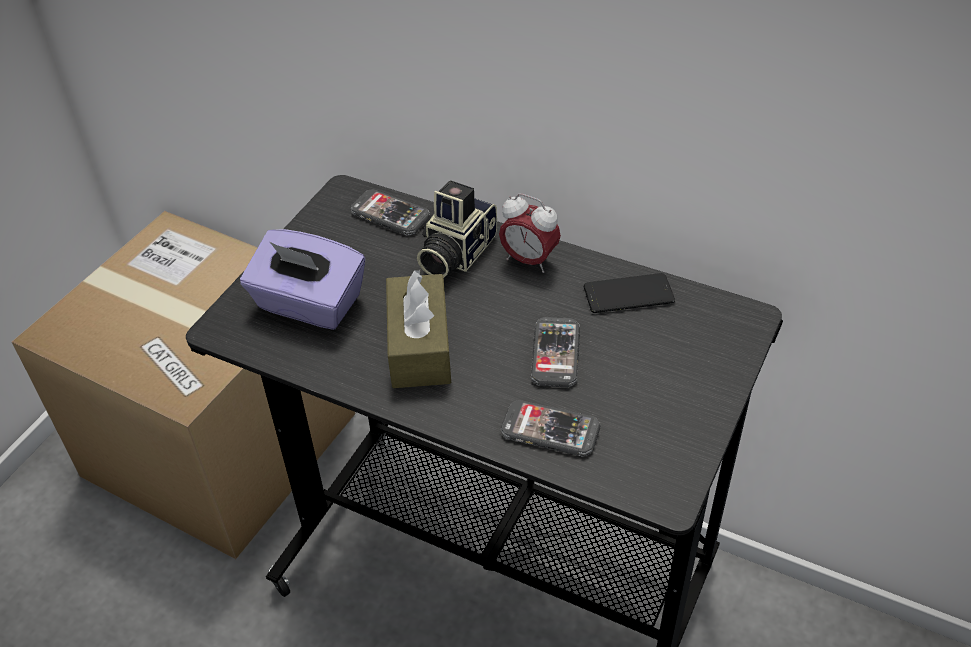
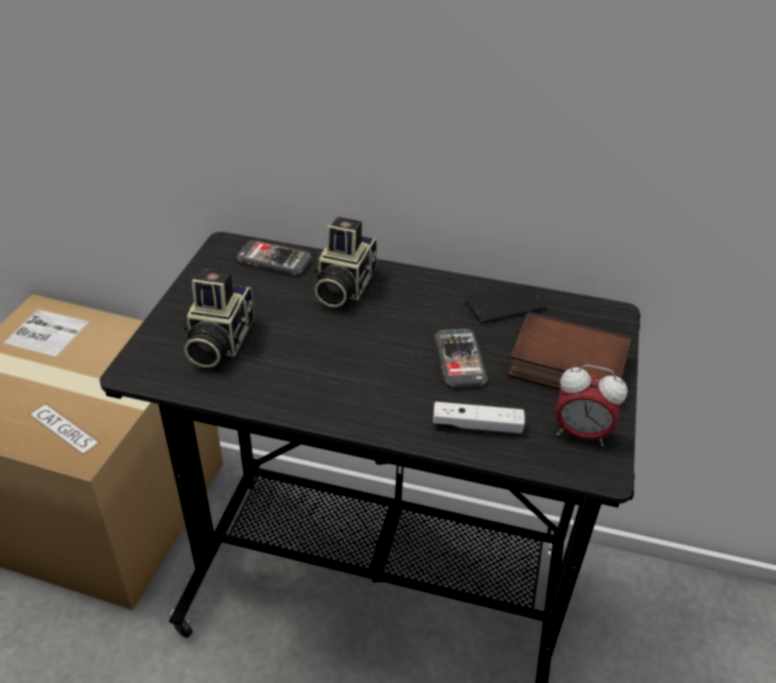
camera: 15 degrees left, 5 degrees down
(309, 304) = (217, 341): purple tissue box -> camera
(419, 346) = (333, 366): brown tissue box -> none
(529, 260) = (411, 286): alarm clock -> alarm clock (580, 433)
(550, 430) = (477, 425): phone -> white game controller
(668, 376) = (564, 367): none -> book

